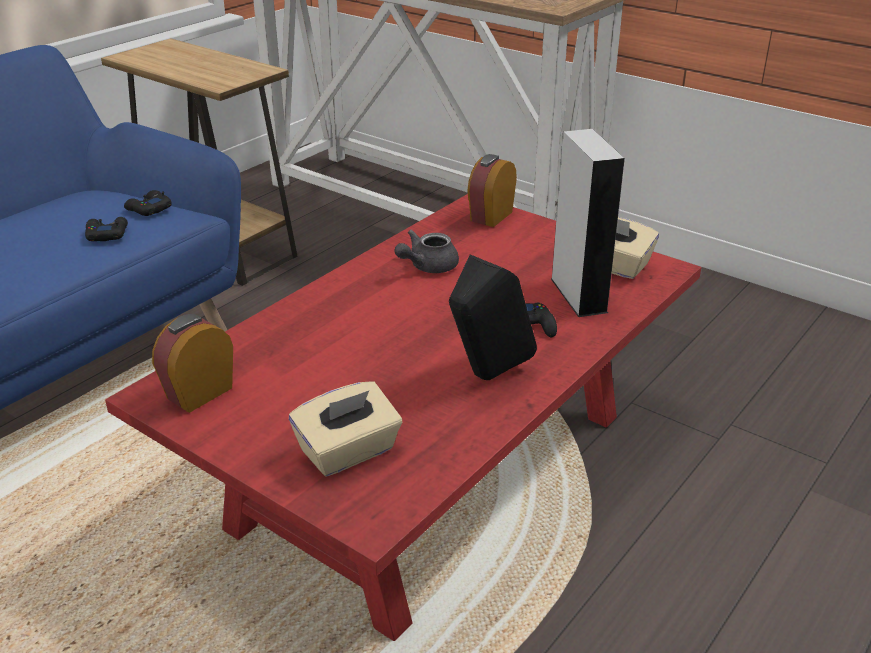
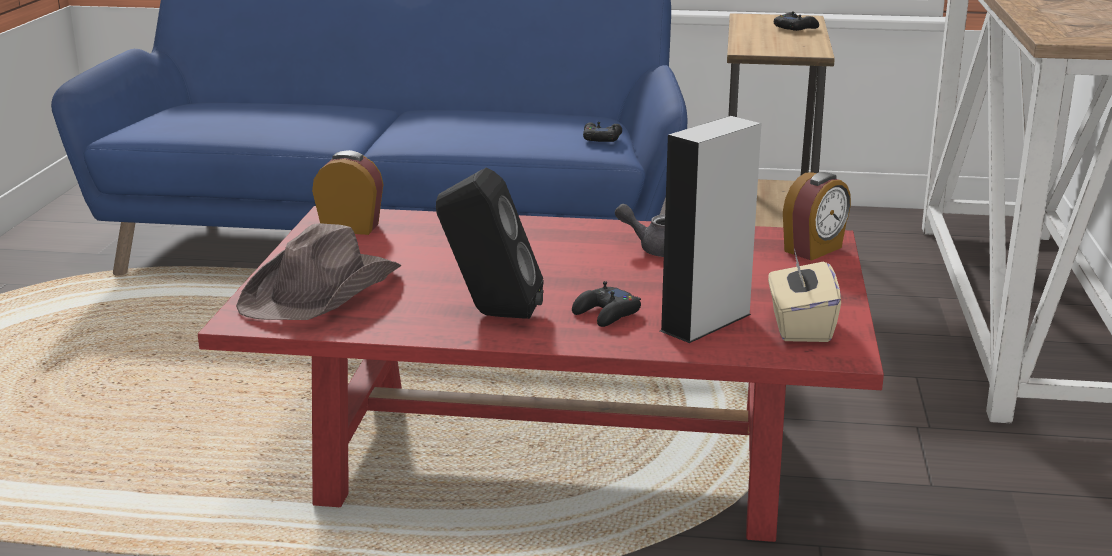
camera: 60 degrees right, 10 degrees down
(107, 234) = (539, 139): black game controller -> black game controller (795, 28)
(348, 452) = (323, 291): beige tissue box -> brown hat
(490, 216) = (814, 250): alarm clock -> alarm clock turned 135 degrees clockwise

